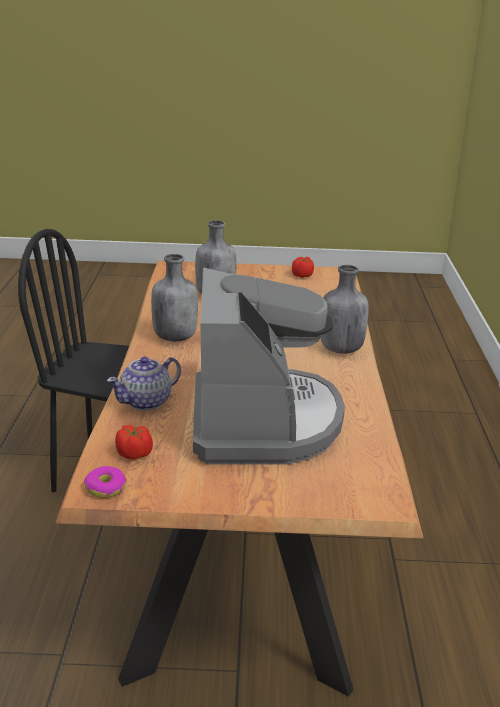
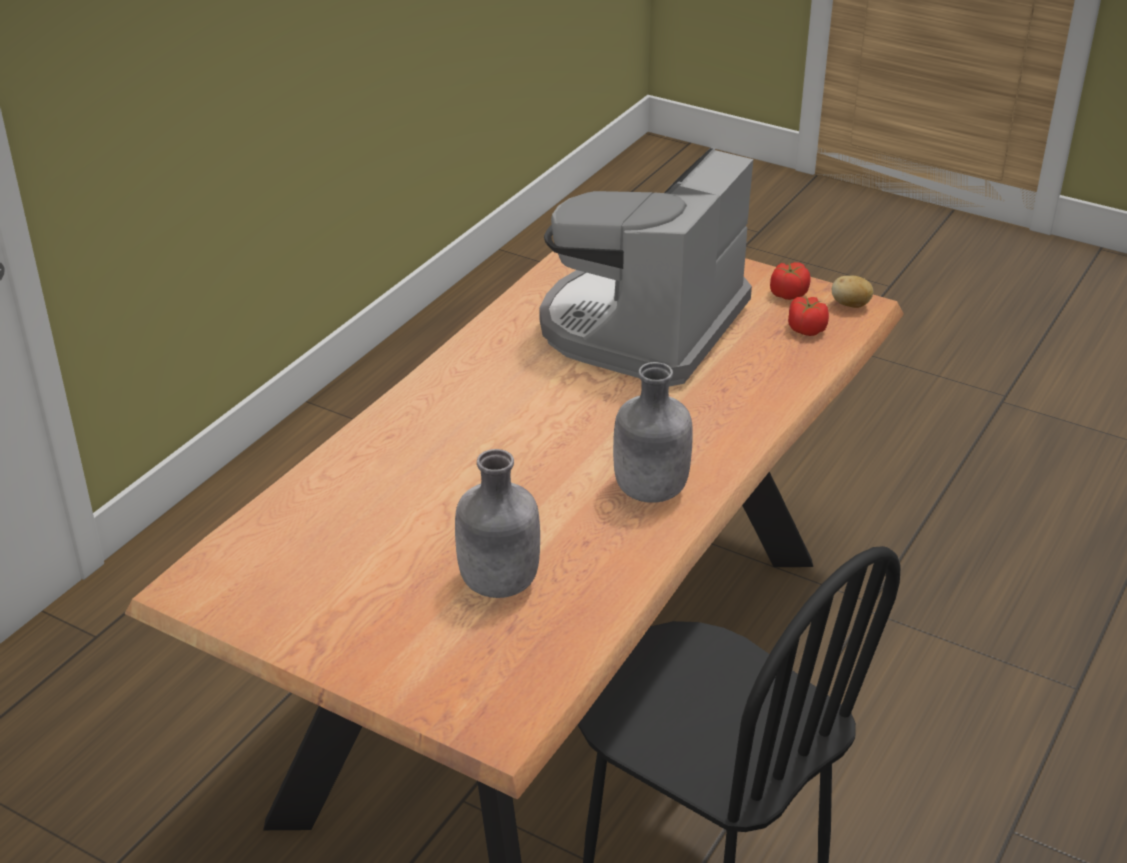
camera: 150 degrees left, 10 degrees up
(105, 488) = (850, 305): donut -> potato
(146, 402) = (759, 388): teapot -> none
(302, 275) = (268, 599): tomato -> tomato (788, 294)
(340, 349) = (433, 399): grey bottle -> none

